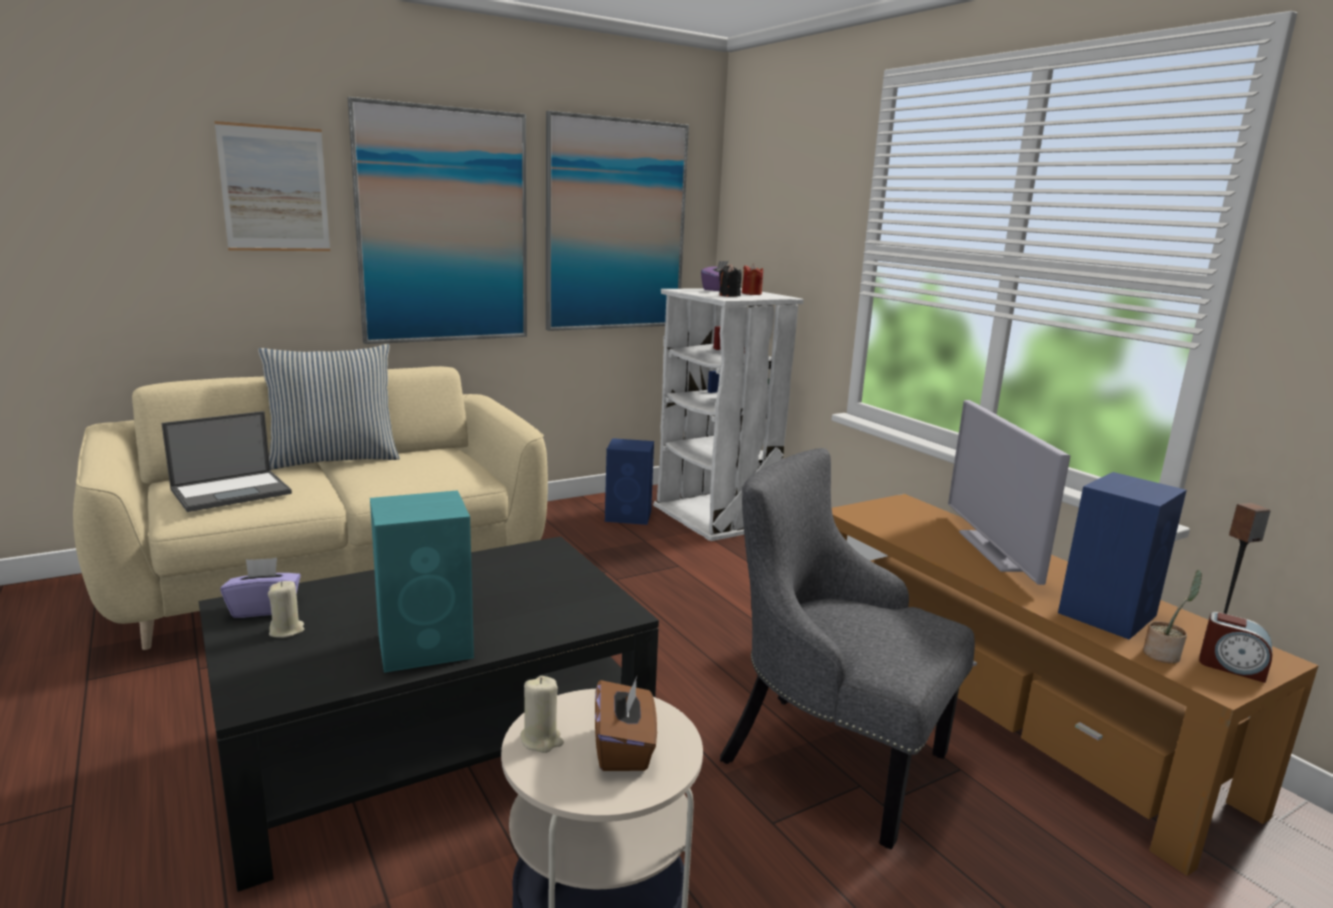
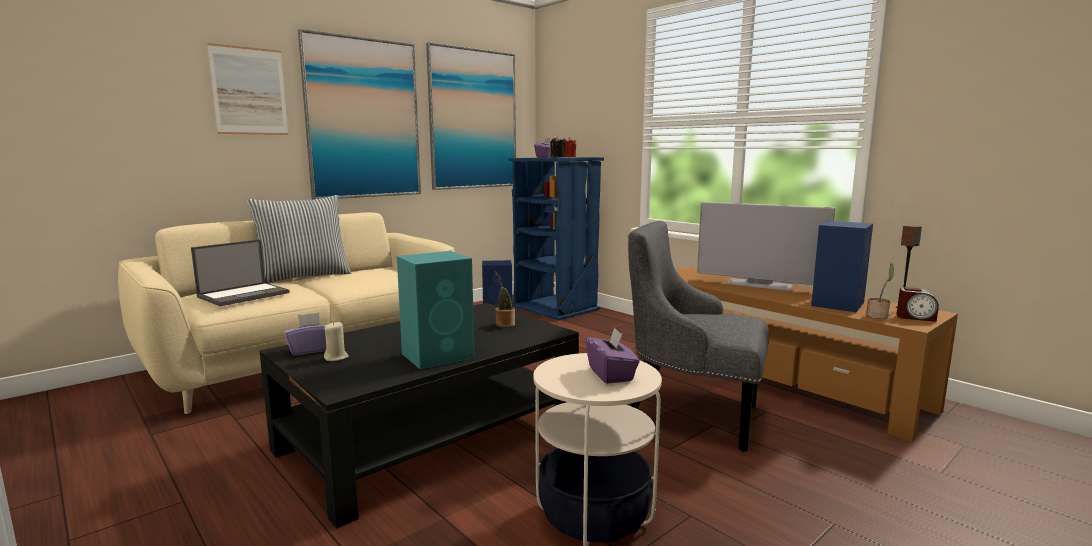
camera: 10 degrees left, 5 degrees down
(541, 740) = (558, 376): beige candle -> none
(558, 588) = (504, 324): none -> potted plant
(624, 748) = (611, 374): brown tissue box -> purple tissue box
(717, 516) = (555, 308): white bookcase -> blue bookcase
(995, 550) = (759, 285): television -> television turned 45 degrees counterclockwise

